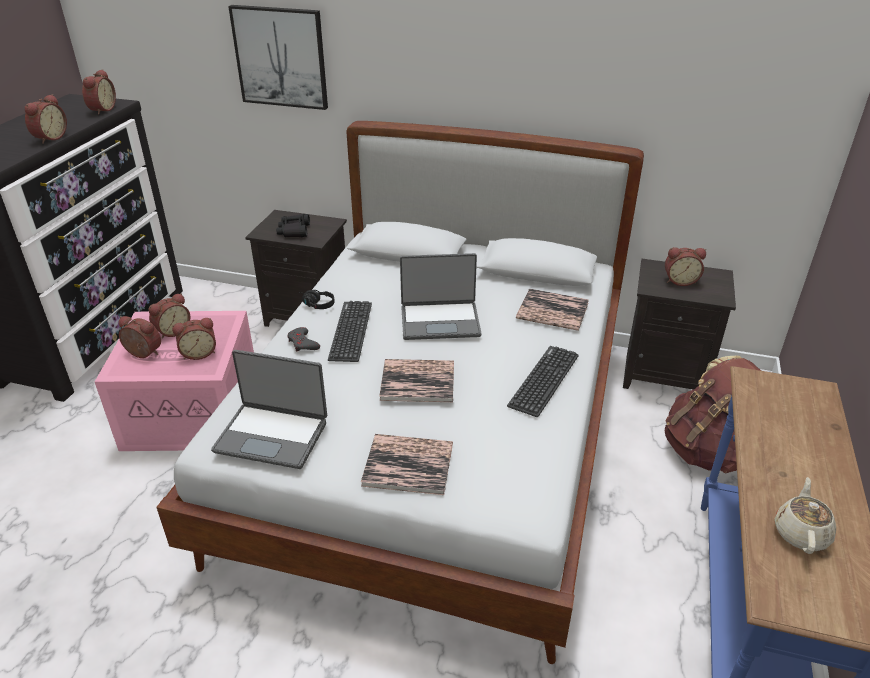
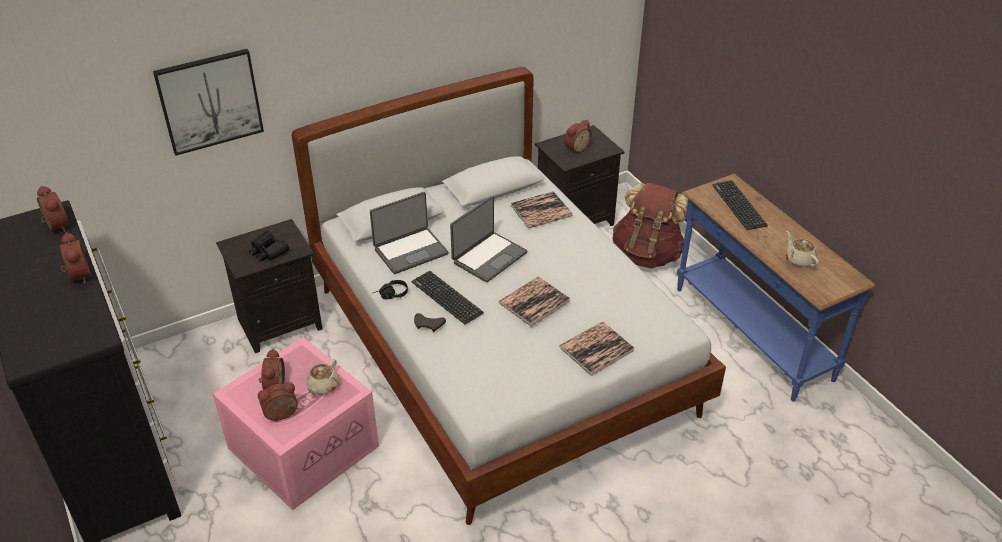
camera: 45 degrees left, 5 degrees up
(199, 353) = (323, 386): alarm clock -> beige teapot
(272, 435) = (507, 385): laptop -> laptop (410, 251)
(544, 380) = (595, 258): keyboard -> keyboard (739, 205)

